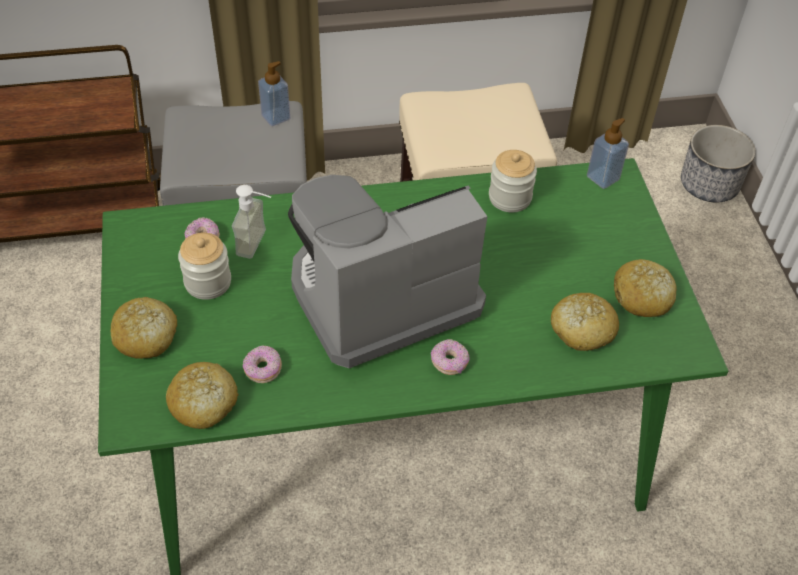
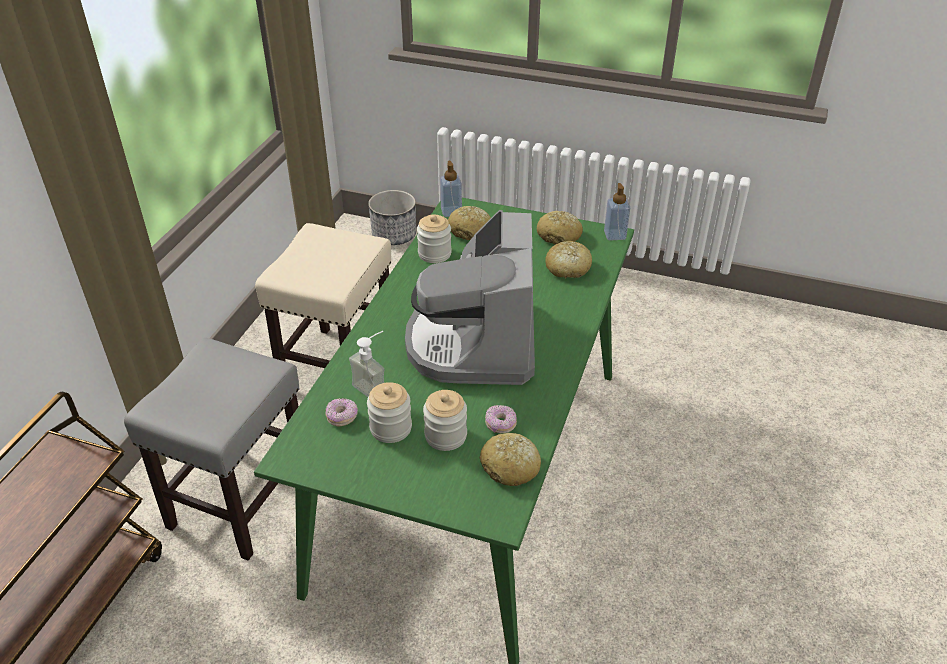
camera: 60 degrees left, 10 degrees down
(146, 336) = (419, 482): bread -> bread (470, 231)
(220, 330) = (445, 436): none -> jar
(276, 117) = (211, 354): soap dispenser -> soap dispenser (614, 235)
(449, 362) = (556, 332): donut -> none

